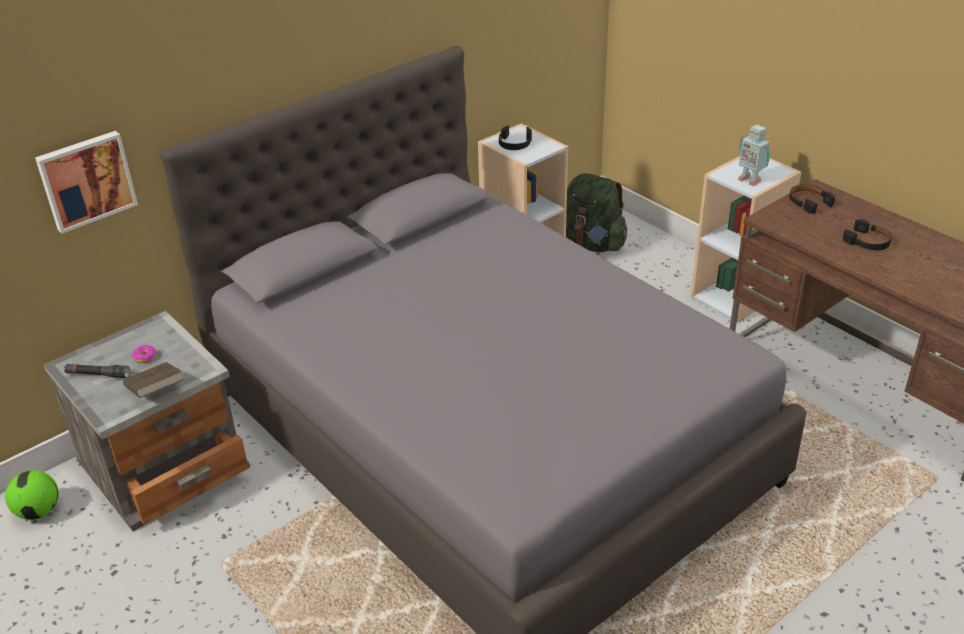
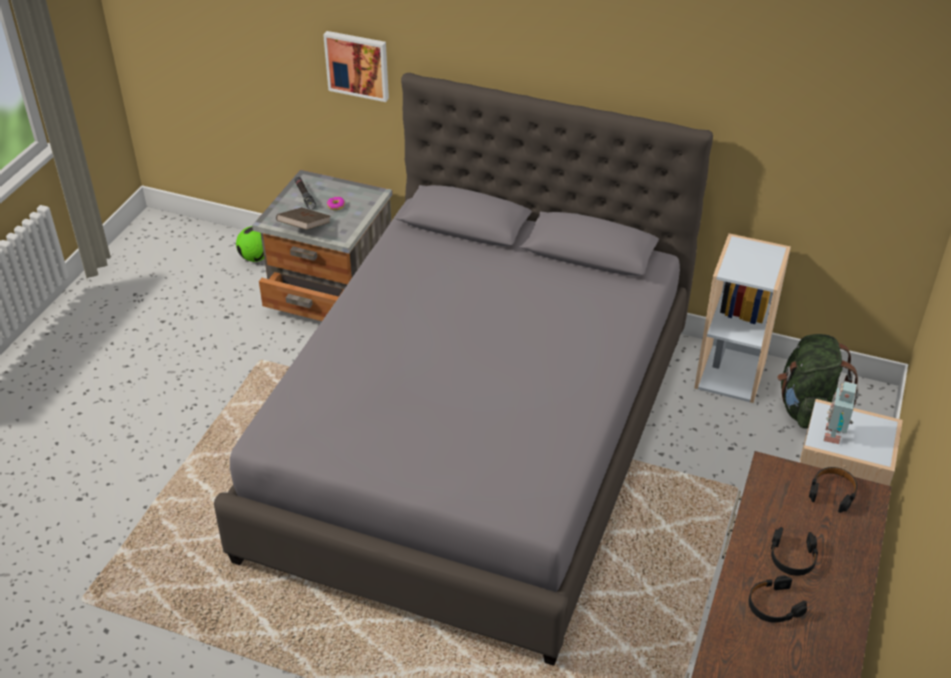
camera: 60 degrees right, 5 degrees up
(514, 143) = (746, 256): black headphones -> black headphones (773, 605)

